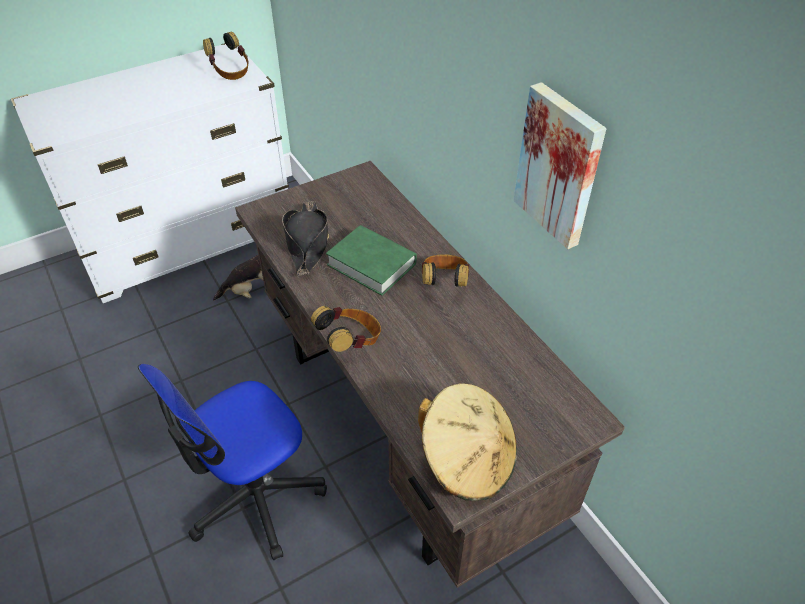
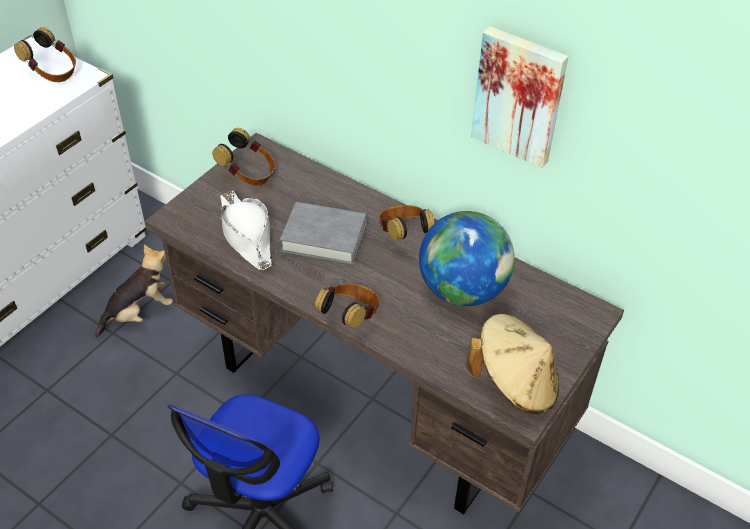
camera: 25 degrees left, 0 degrees up
(307, 243) = (246, 236): black hat -> white hat
(341, 193) = (248, 174): none -> headphones
(371, 264) = (324, 238): green book -> grey book
(469, 351) = (462, 290): none -> globe

